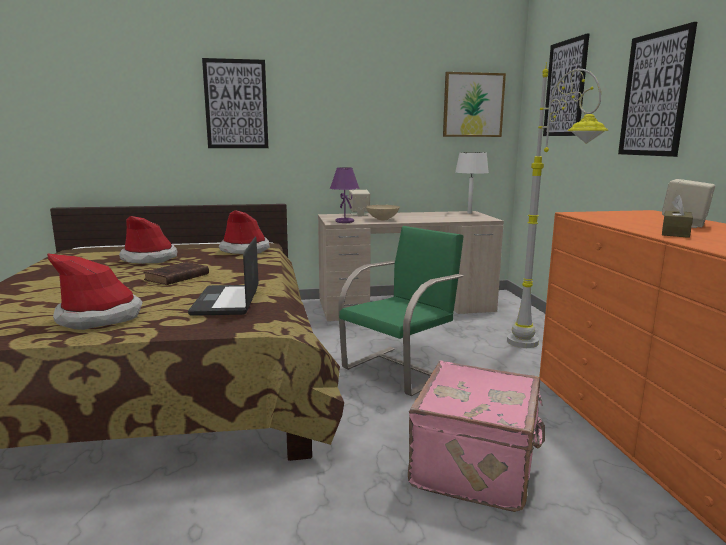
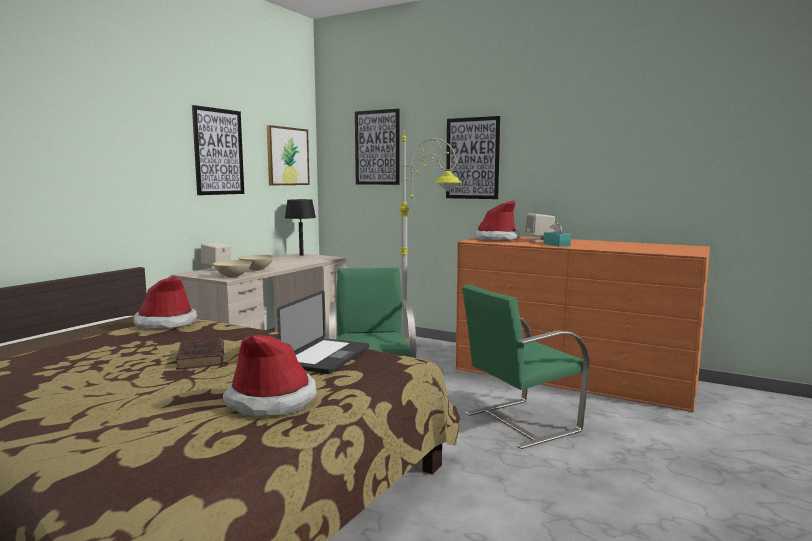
camera: 50 degrees left, 5 degrees down
(149, 258) = (84, 355): hat -> hat (496, 239)
(226, 301) = (326, 357): laptop -> laptop turned 105 degrees counterclockwise
(236, 104) = (72, 149): picture -> picture (218, 152)
(344, 222) = (232, 276): purple table lamp -> beige bowl
(469, 213) = (301, 255): white table lamp -> black table lamp
(477, 466) = (519, 422): pink suitcase -> green chair
(675, 233) = (556, 244): brown tissue box -> turquoise tissue box

